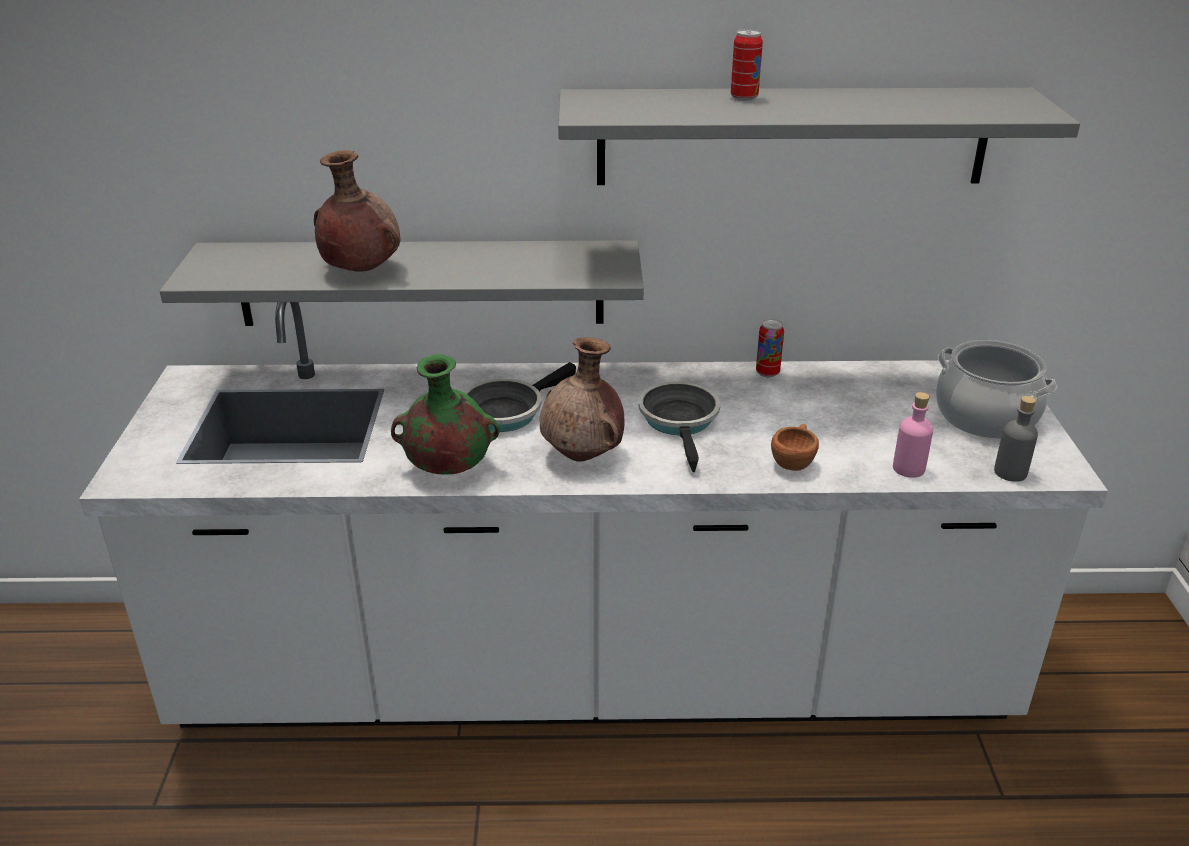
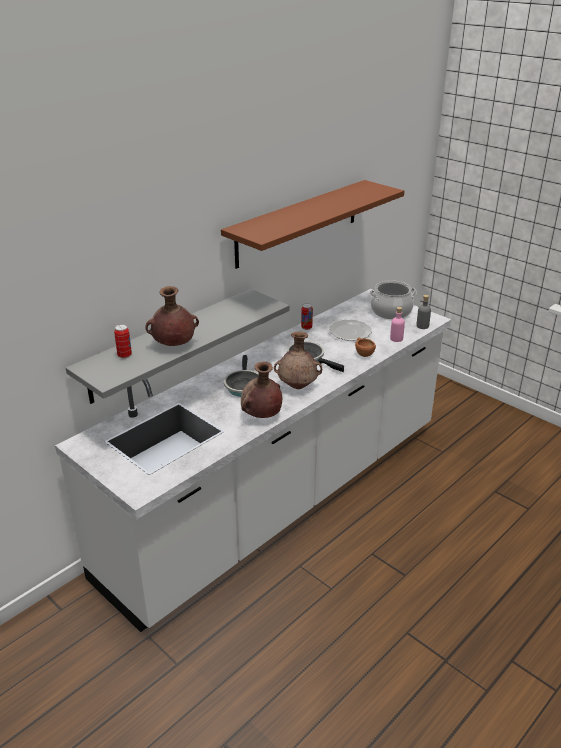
camera: 45 degrees left, 0 degrees up
(447, 469) = (261, 416): green vase -> brown vase
(744, 98) = (293, 212): can -> can (124, 355)
(792, 136) = (298, 223): grey shelf -> brown shelf
(835, 415) = (350, 332): none -> plate

